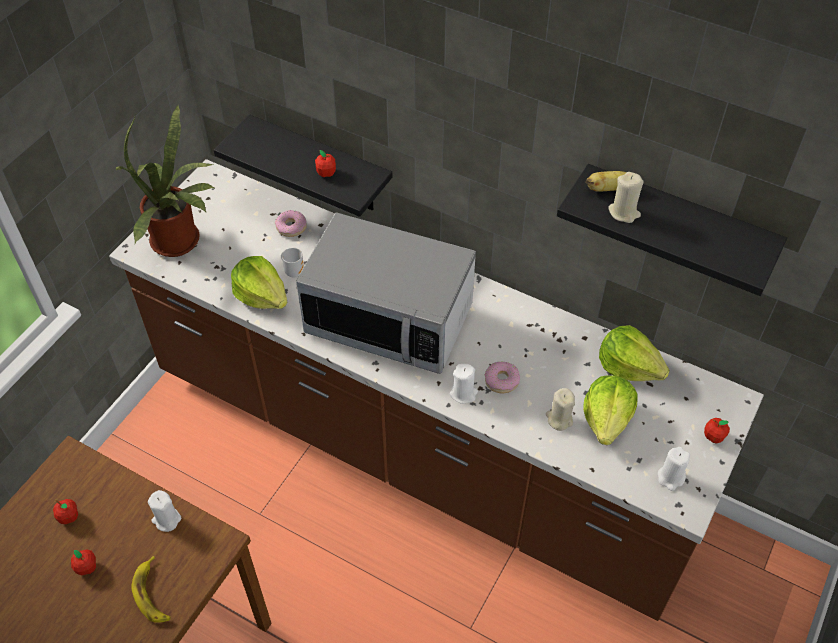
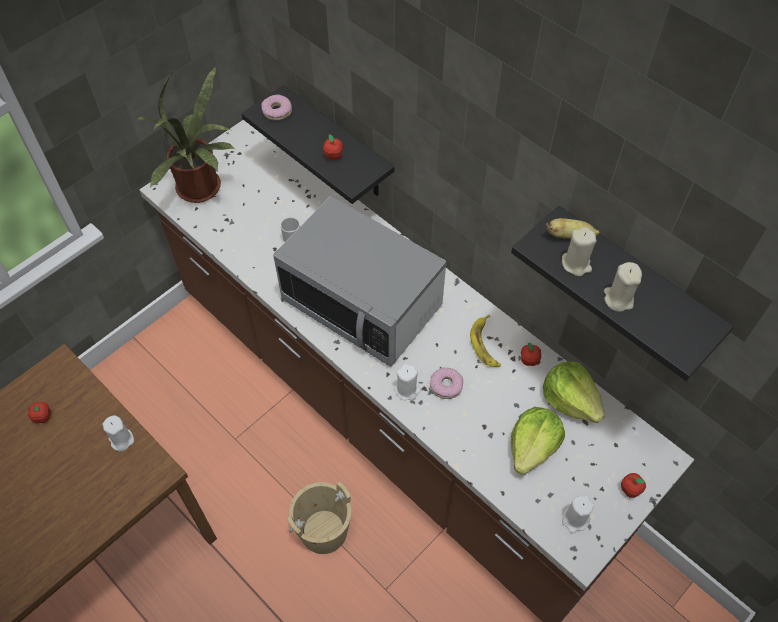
camera: 15 degrees right, 5 degrees up
(87, 567) = (44, 466): apple -> apple (529, 360)
(153, 594) = (90, 505): banana -> banana (486, 344)
(262, 295) = (257, 255): lettuce -> none
(291, 227) = (303, 195): donut -> donut (277, 111)
(386, 585) = (323, 530): none -> beige bucket
(559, 419) = (487, 436): beige candle -> beige candle (618, 299)

